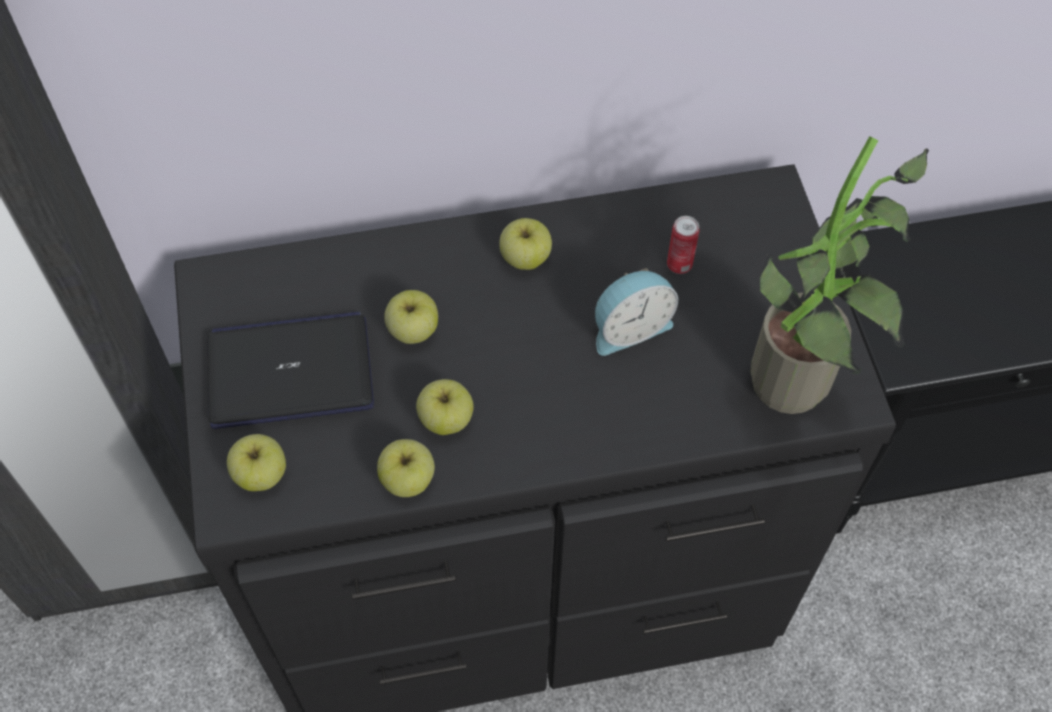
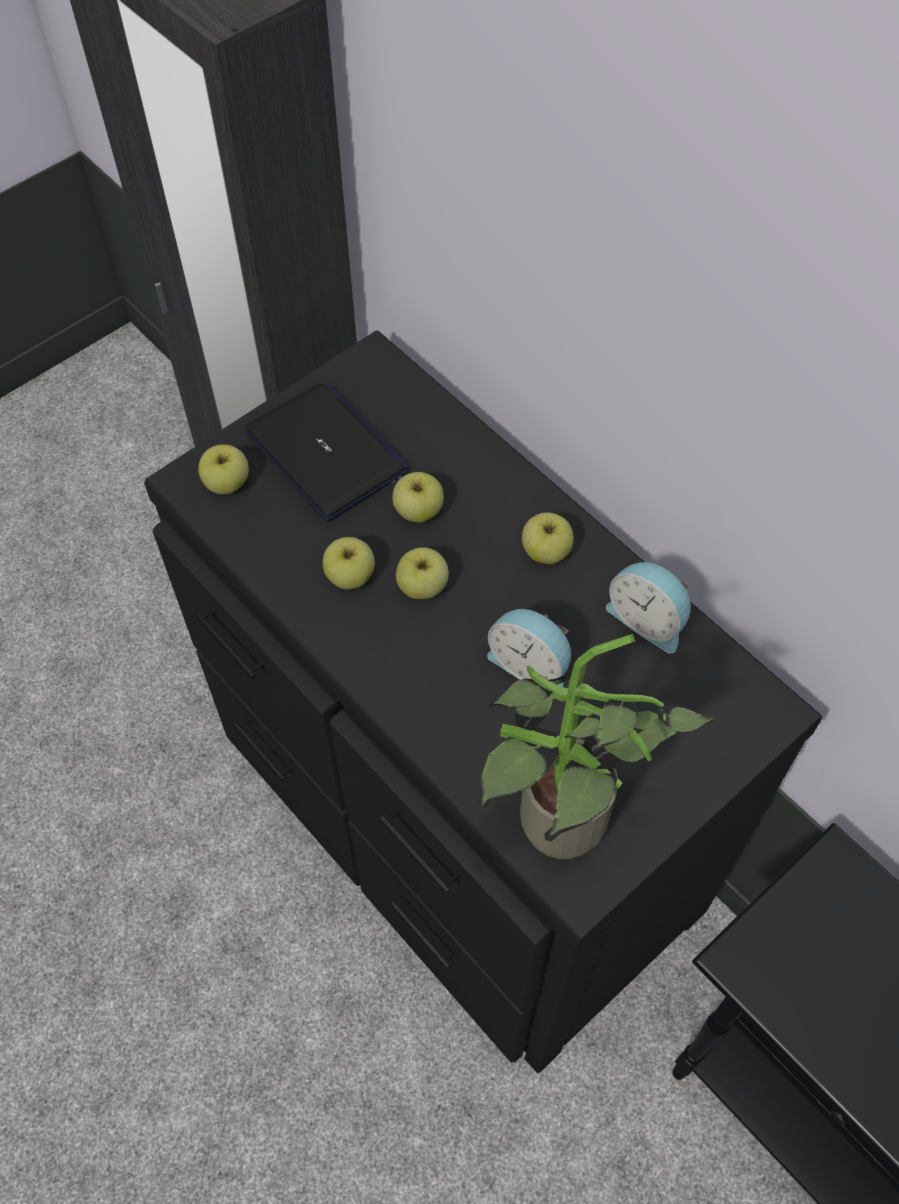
camera: 60 degrees right, 0 degrees up
(408, 479) = (280, 579): apple -> apple (422, 587)
(639, 223) = (648, 619): none -> alarm clock
(679, 265) = (626, 672): can -> none

